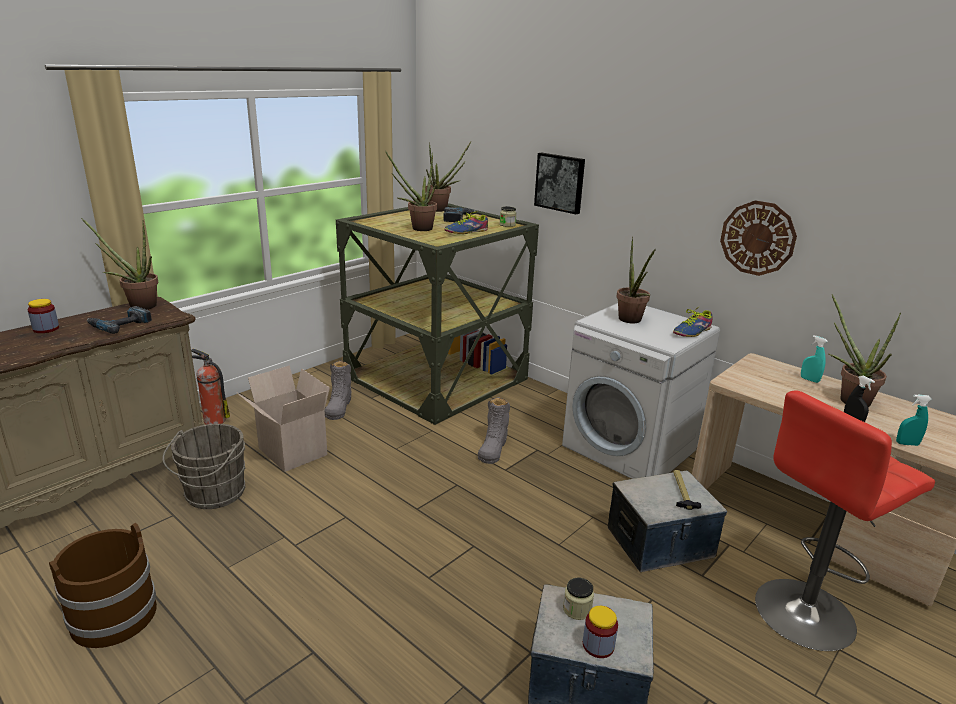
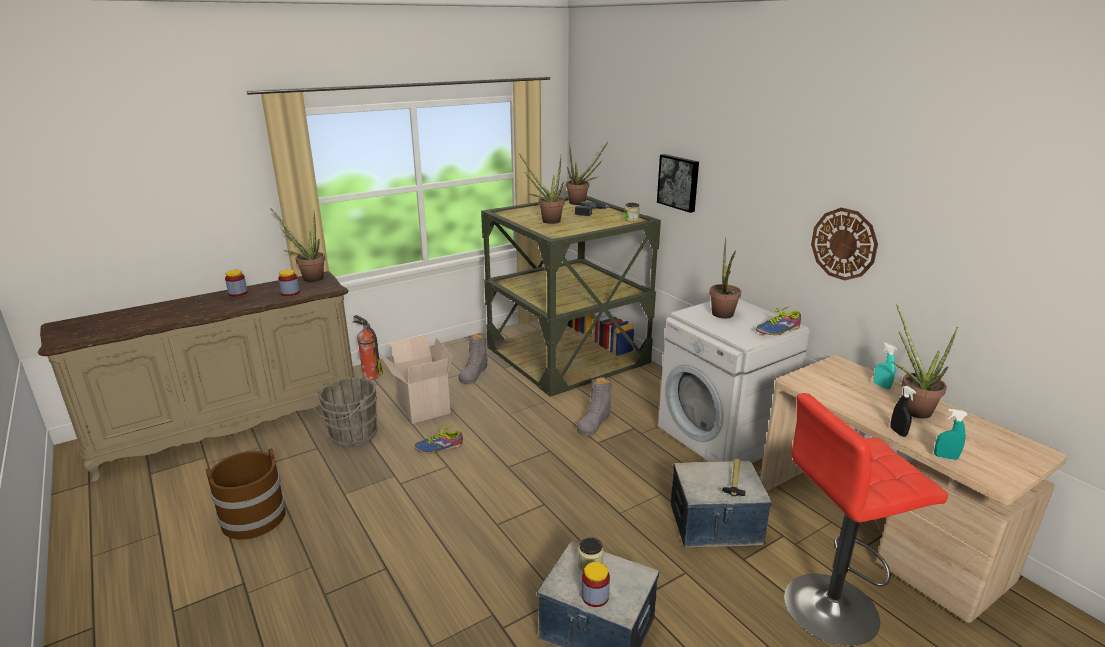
camera: 15 degrees right, 0 degrees up
(120, 325) = (290, 293): power drill -> jar
(467, 232) = (589, 225): shoe -> shoe (439, 447)

